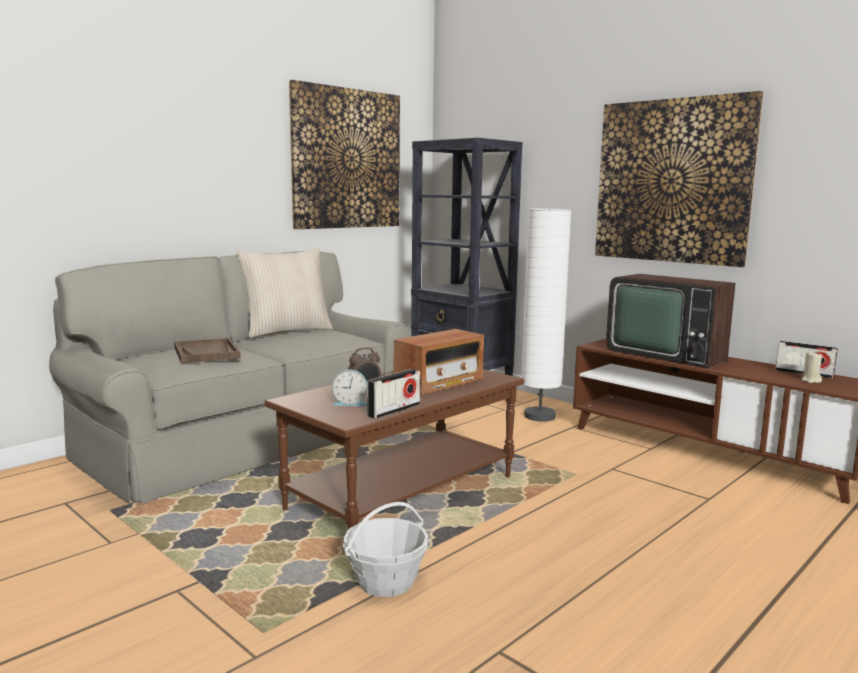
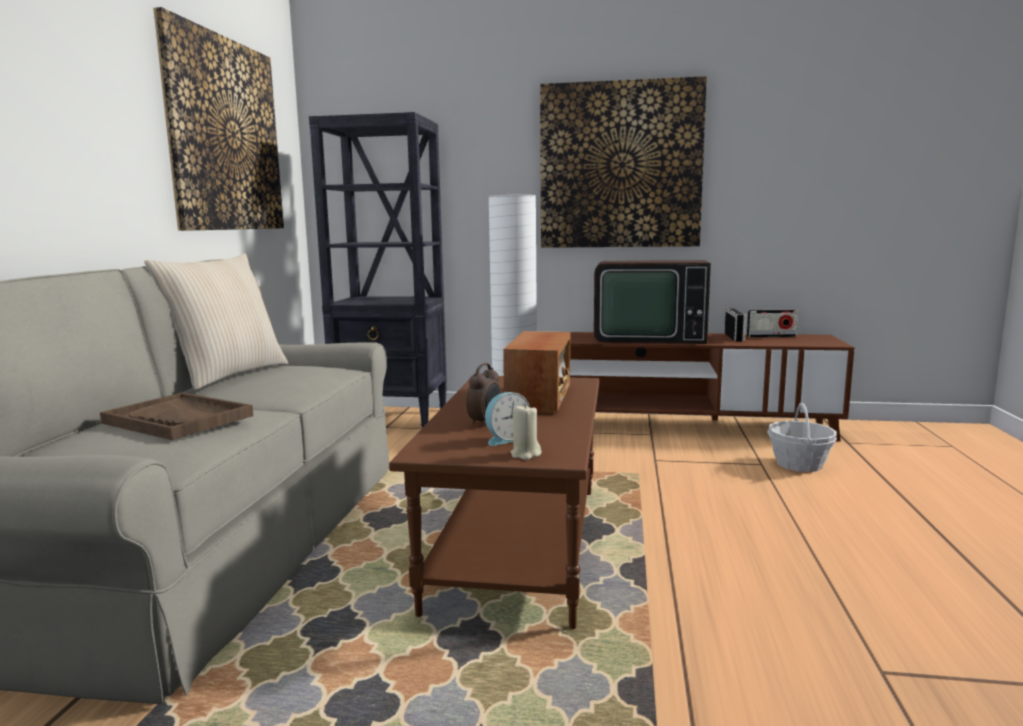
camera: 35 degrees left, 0 degrees up
(385, 581) = (669, 650): basket -> basket (799, 464)
(394, 410) = (572, 434): radio -> radio (734, 337)
(810, 381) = (790, 340): beige candle -> beige candle (525, 454)

